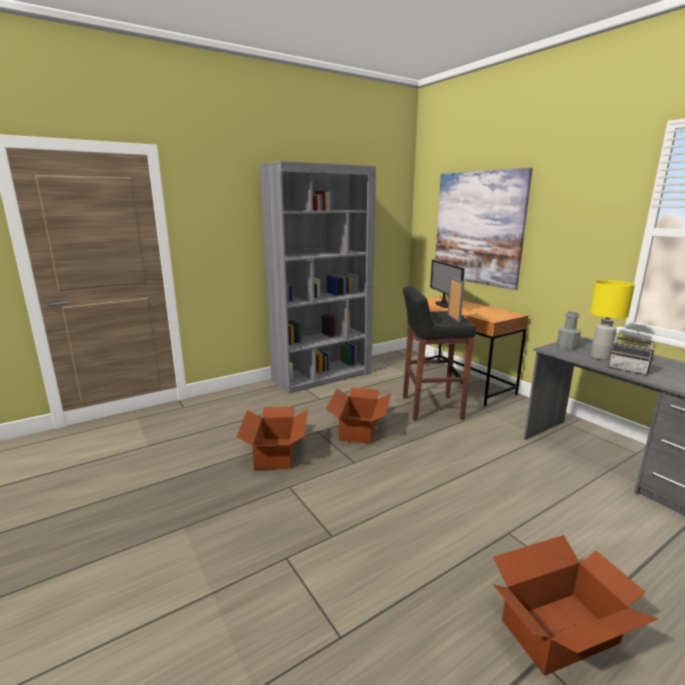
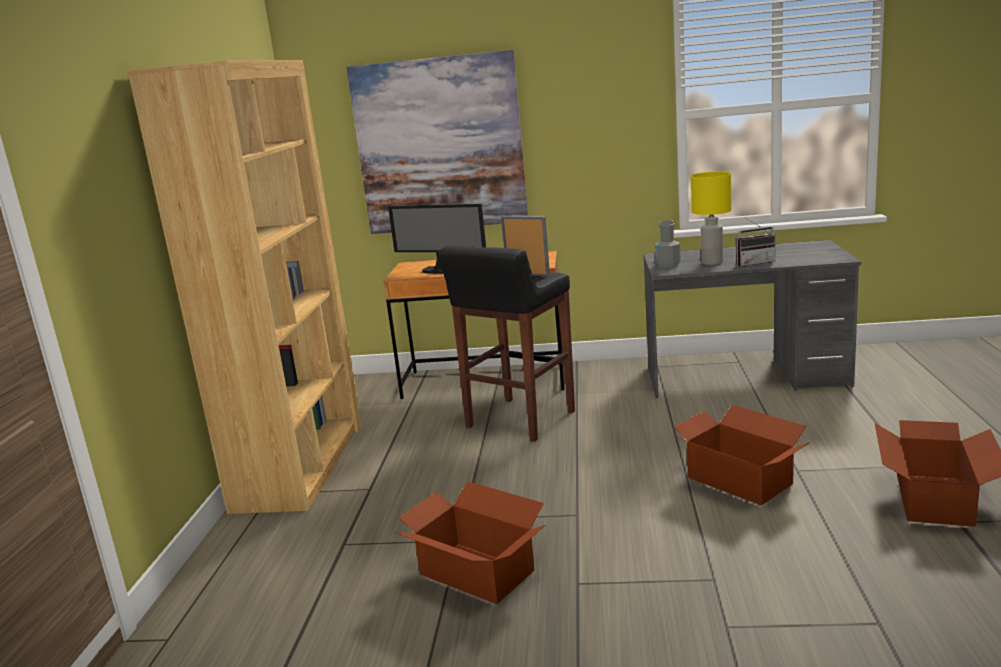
camera: 50 degrees left, 0 degrees up
(322, 376) = (301, 465): grey bookcase -> brown bookcase
(359, 429) = (503, 485): cardboard box -> cardboard box (739, 480)

